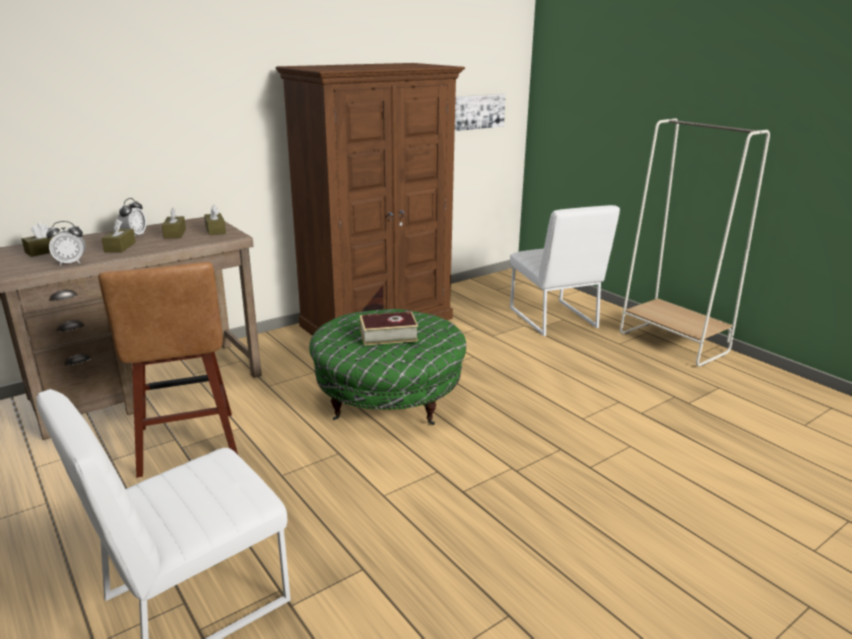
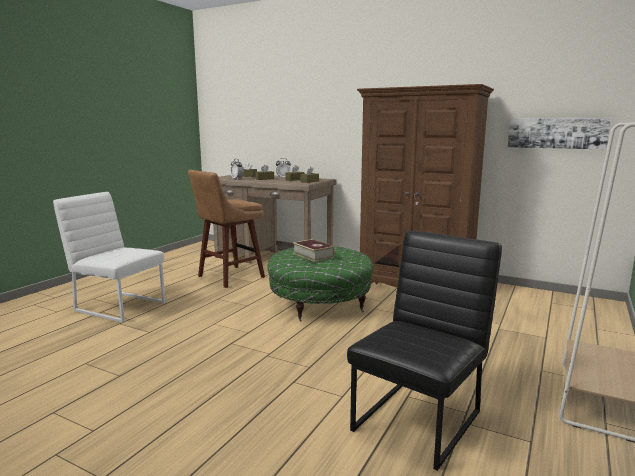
camera: 65 degrees right, 10 degrees down
(553, 318) = (538, 333): white chair -> none
(679, 419) = (420, 419): none -> black chair

